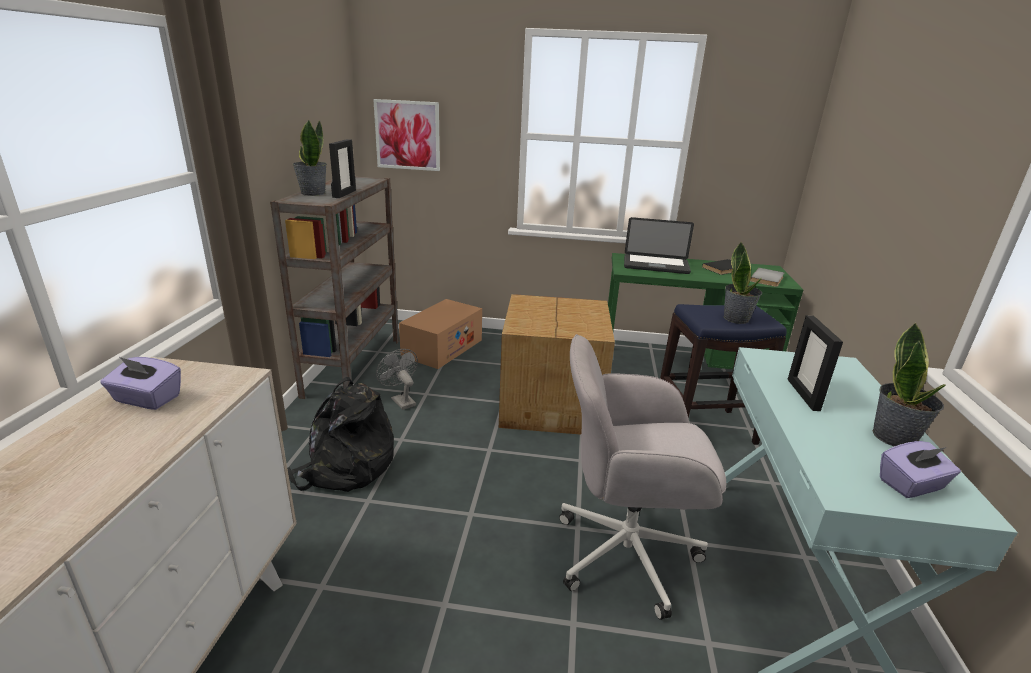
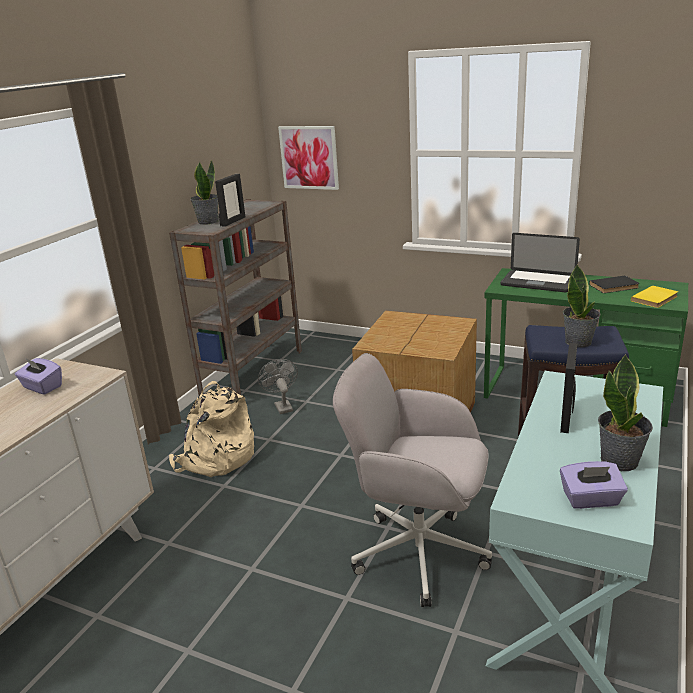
camera: 20 degrees right, 0 degrees up
(345, 467) = (216, 458): black backpack -> beige backpack
(442, 348) = (339, 359): cardboard box -> none
(768, 279) = (656, 299): grey book -> yellow book

